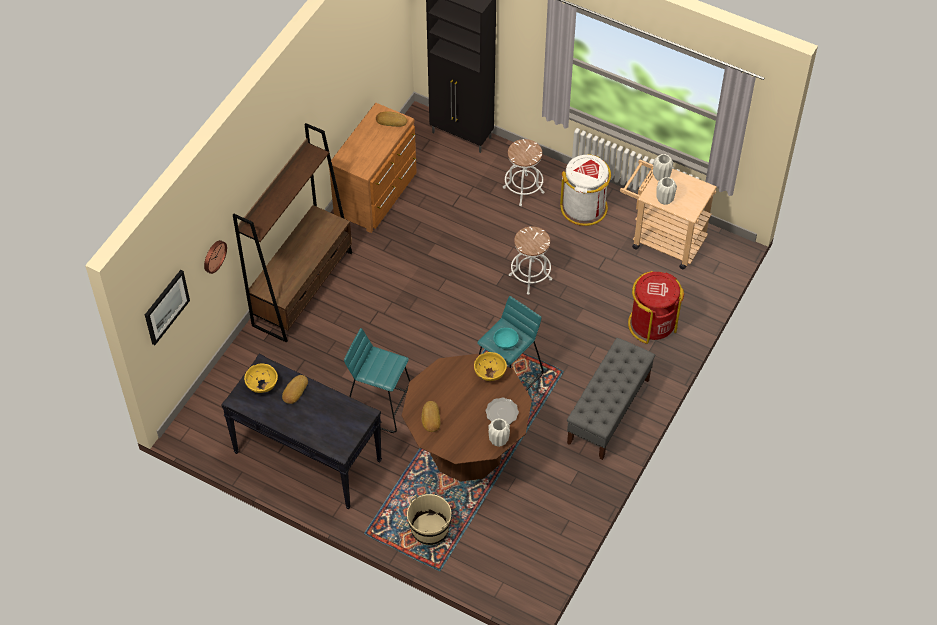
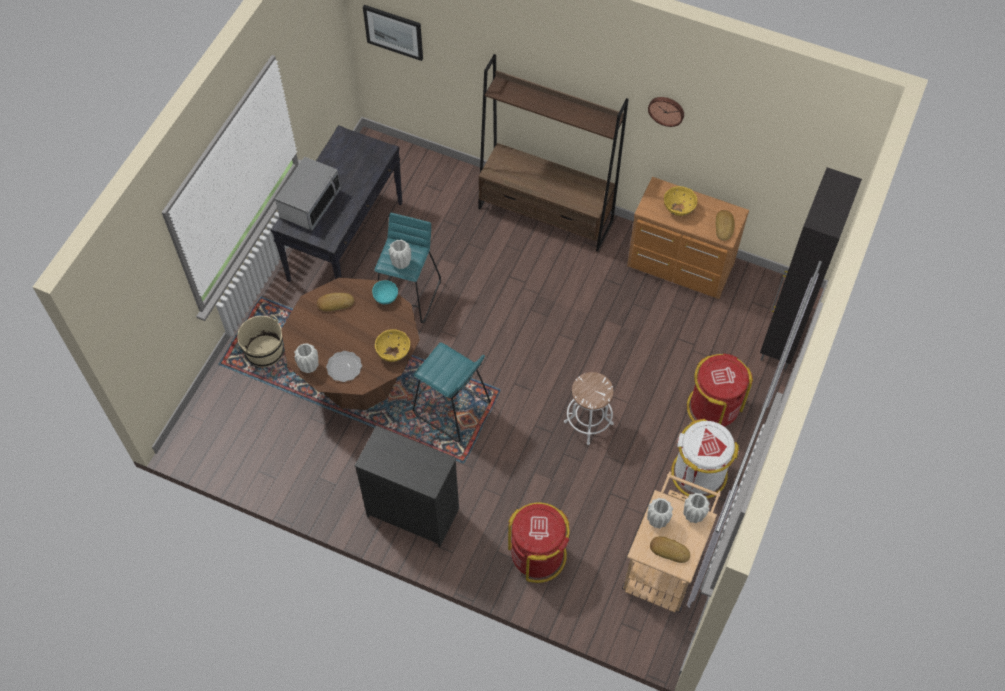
camera: 85 degrees right, 5 degrees up
(213, 256) = (468, 65): wall clock -> wall clock (666, 110)
(262, 385) = (361, 153): yellow bowl -> yellow bowl (678, 209)
(294, 390) = (355, 179): bread -> bread (669, 550)
(318, 430) = (310, 204): none -> microwave
(388, 367) = (401, 263): none -> white vase
(506, 343) = (439, 368): turquoise bowl -> turquoise bowl (385, 297)
(523, 190) = (713, 407): white stool -> red trash can
(608, 411) = (413, 512): grey bench -> black dresser

